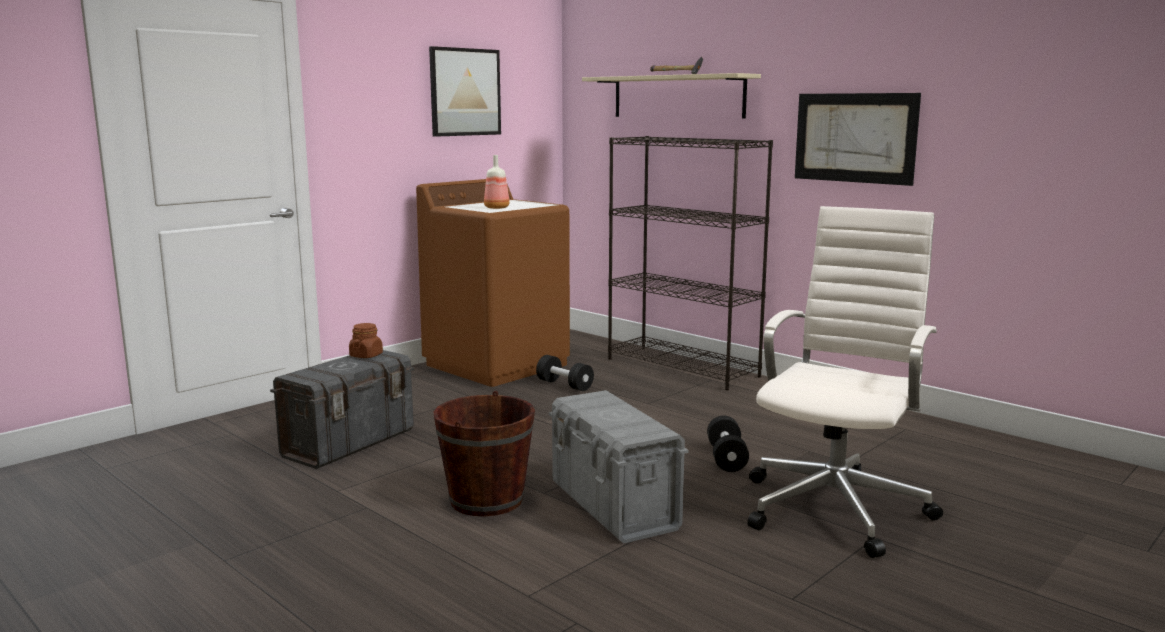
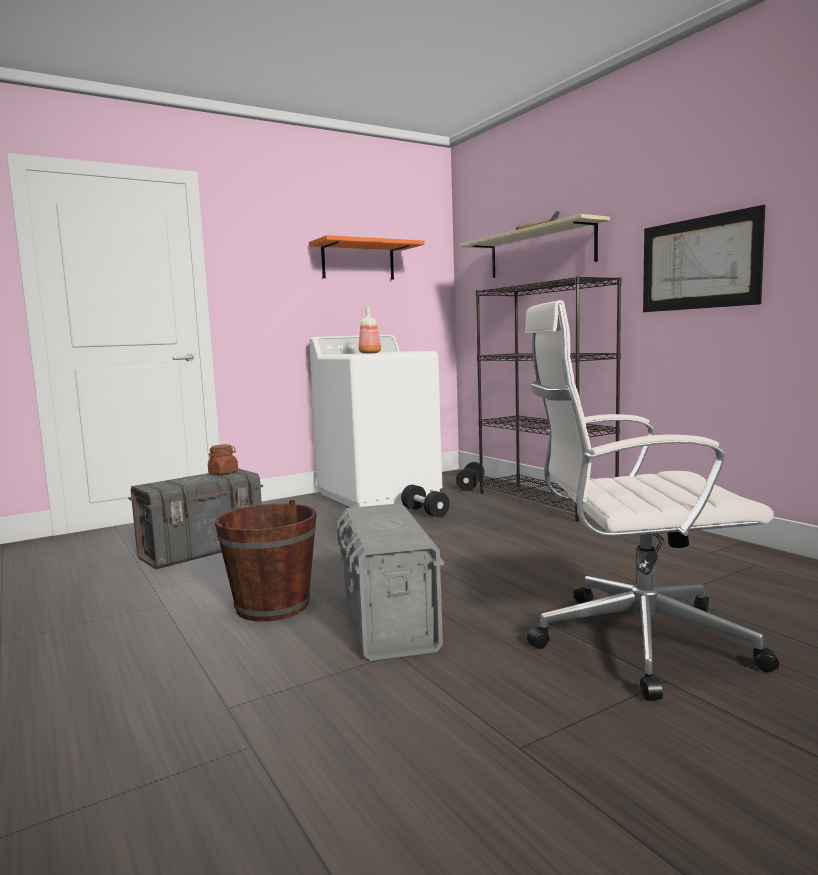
camera: 15 degrees right, 5 degrees down
(465, 92) = (358, 261): picture -> orange shelf
(497, 364) = (380, 495): brown washing machine -> white washing machine
(726, 458) = (537, 582): black dumbbell -> black dumbbell (470, 486)
(836, 507) = (634, 641): white office chair -> white office chair turned 135 degrees counterclockwise

